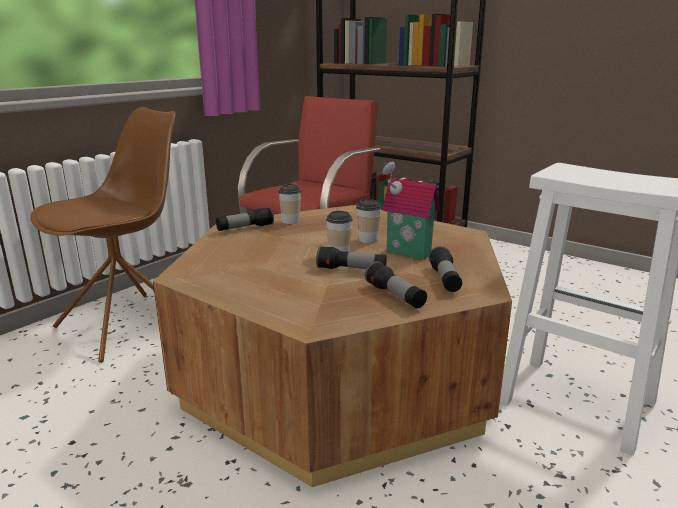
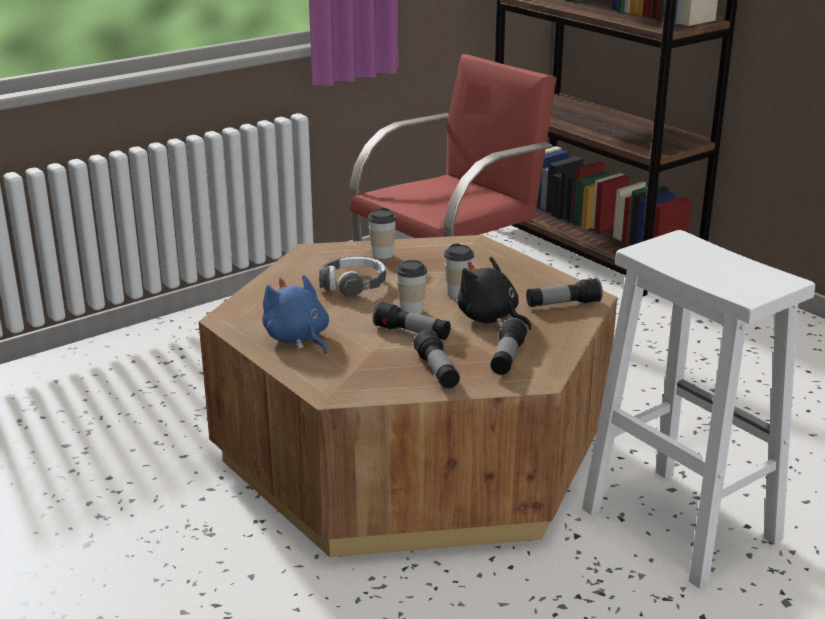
camera: 15 degrees right, 5 degrees up
(128, 324) = (190, 355): brown chair -> none
(245, 228) = (323, 260): flashlight -> flashlight (563, 304)
(253, 285) = (297, 339): none -> blue plush toy
(280, 242) = (353, 285): none -> headphones
(407, 253) = (490, 318): toy house -> black plush toy

